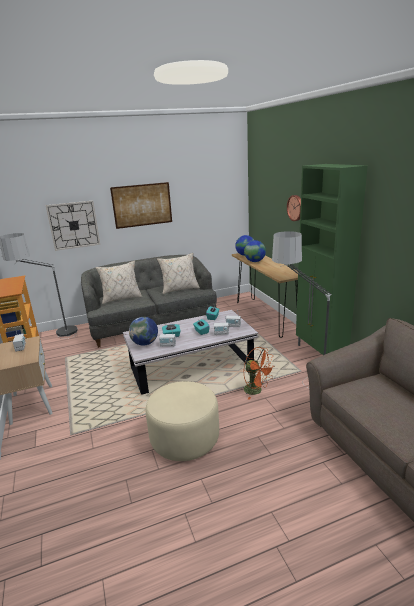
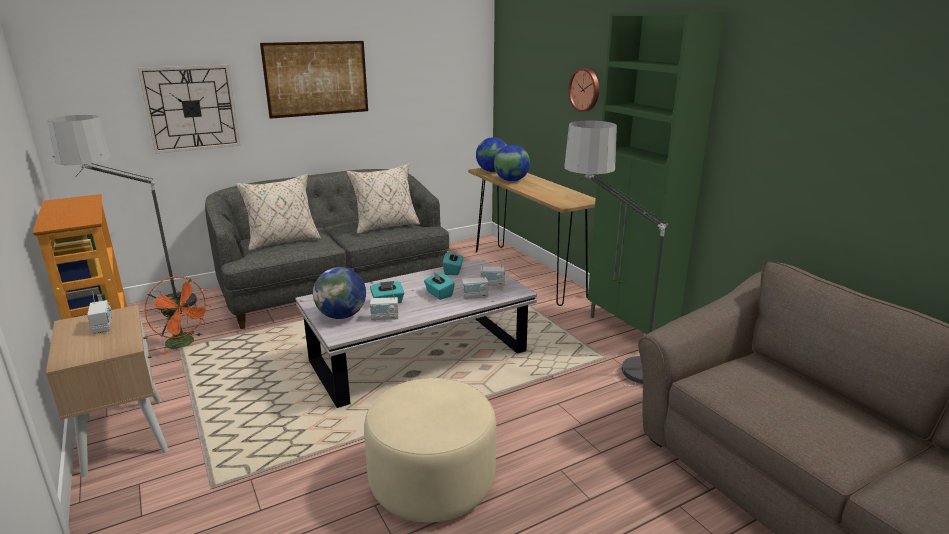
camera: 10 degrees left, 0 degrees up
(256, 391) = (540, 393): orange fan -> orange fan (184, 344)

